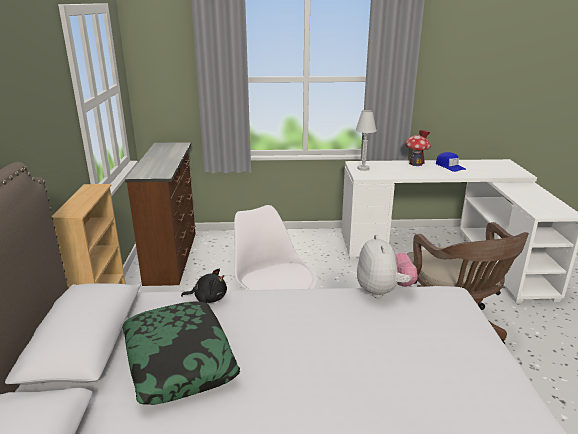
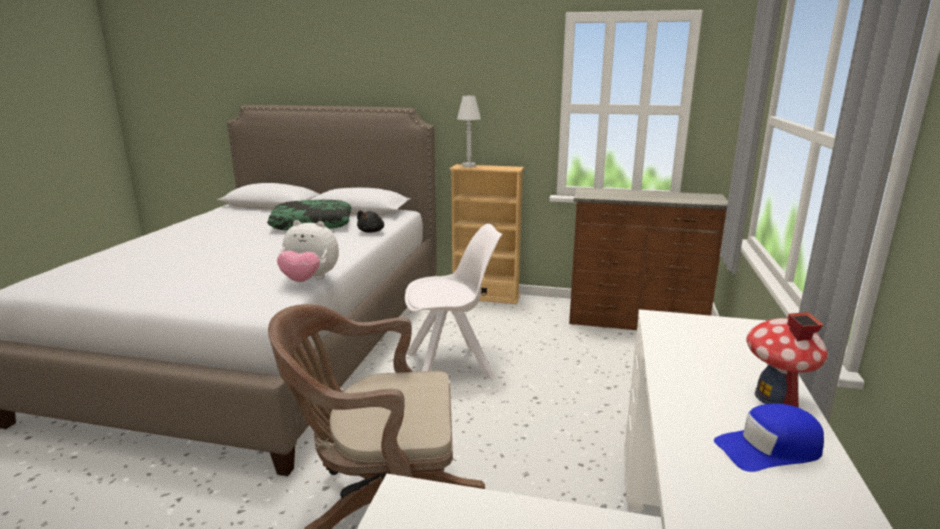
camera: 105 degrees right, 5 degrees down
(363, 168) = (710, 327): white table lamp -> white table lamp (469, 166)

